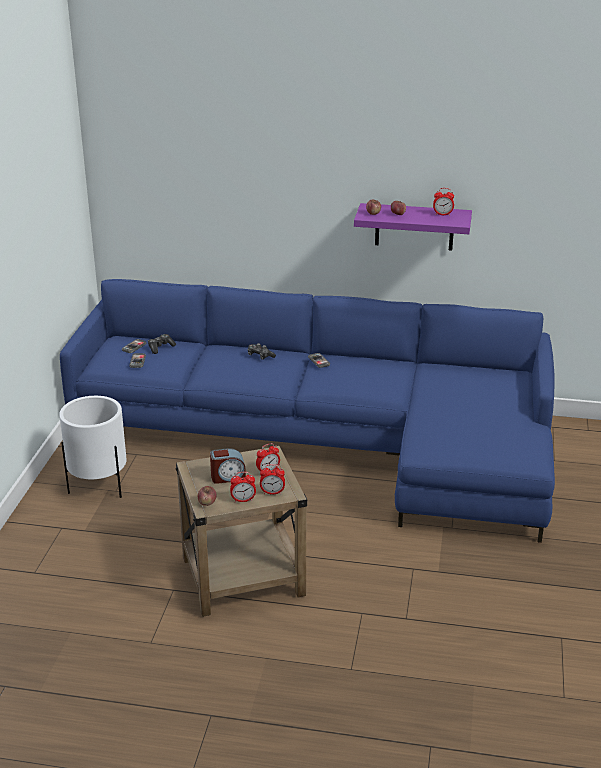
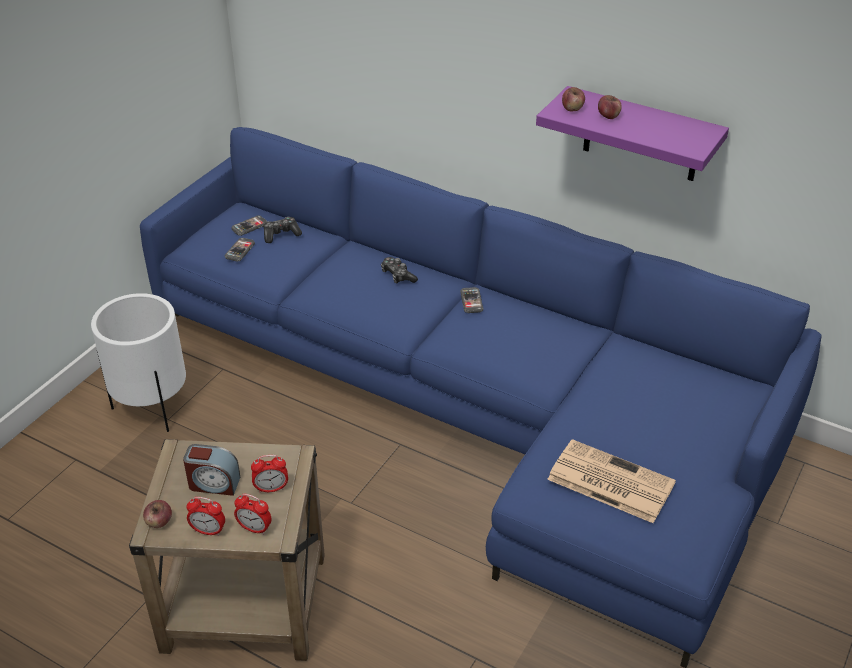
camera: 20 degrees right, 10 degrees up
(442, 214) = (677, 128): alarm clock -> none
(465, 433) = (608, 481): none -> newspaper

